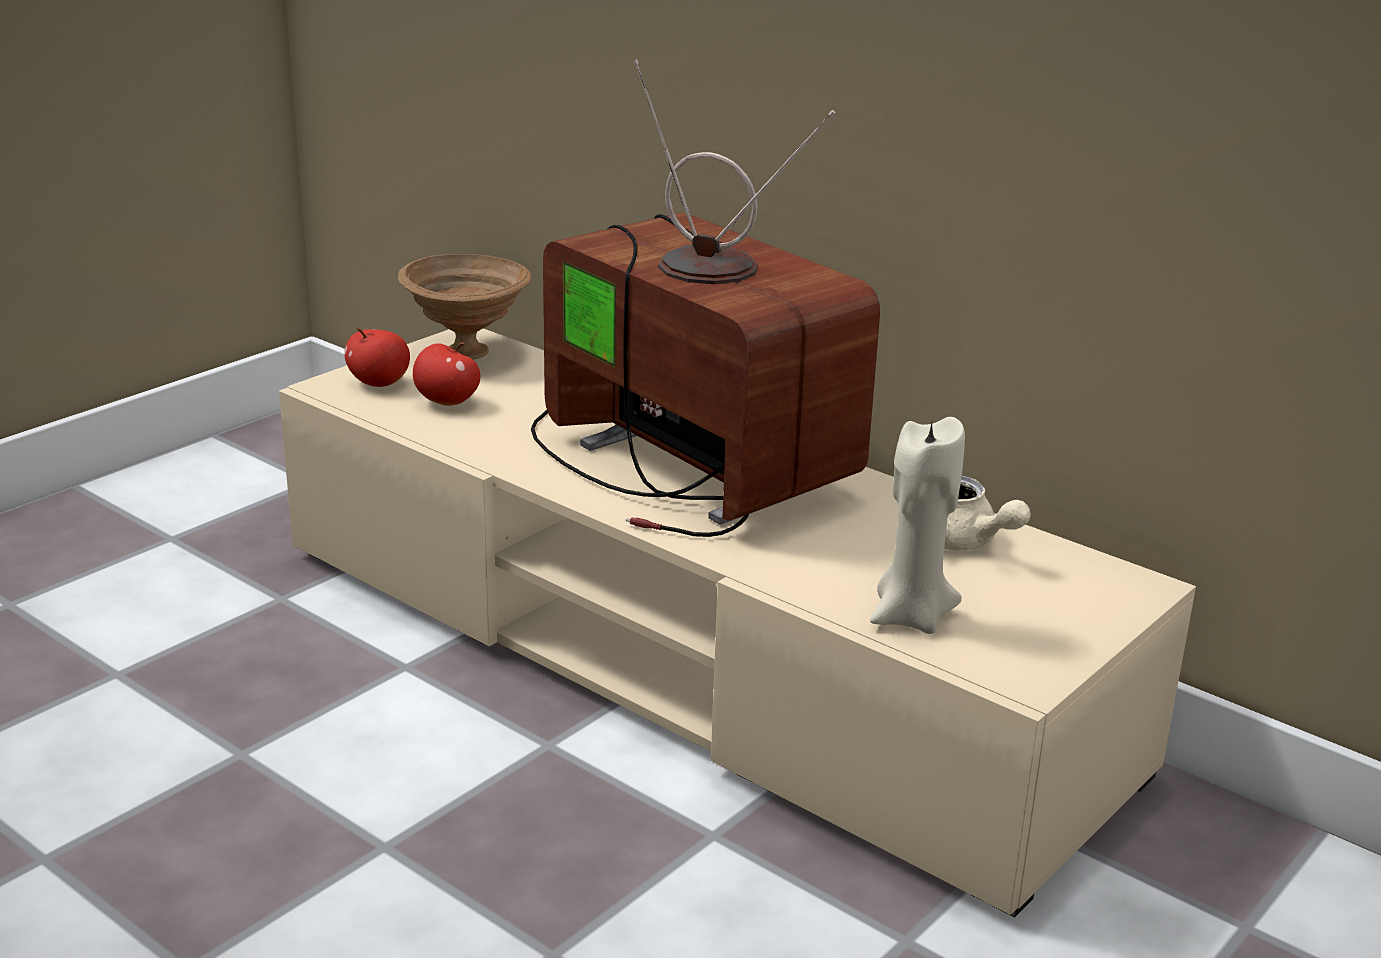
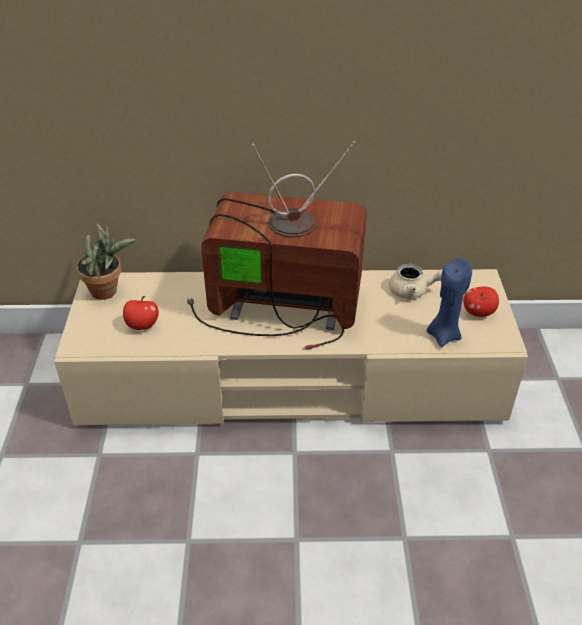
camera: 40 degrees left, 15 degrees up
(379, 383) = (96, 331): apple -> apple (478, 312)
(466, 352) = (108, 291): brown bowl -> potted plant
(910, 616) = (443, 335): beige candle -> blue candle

